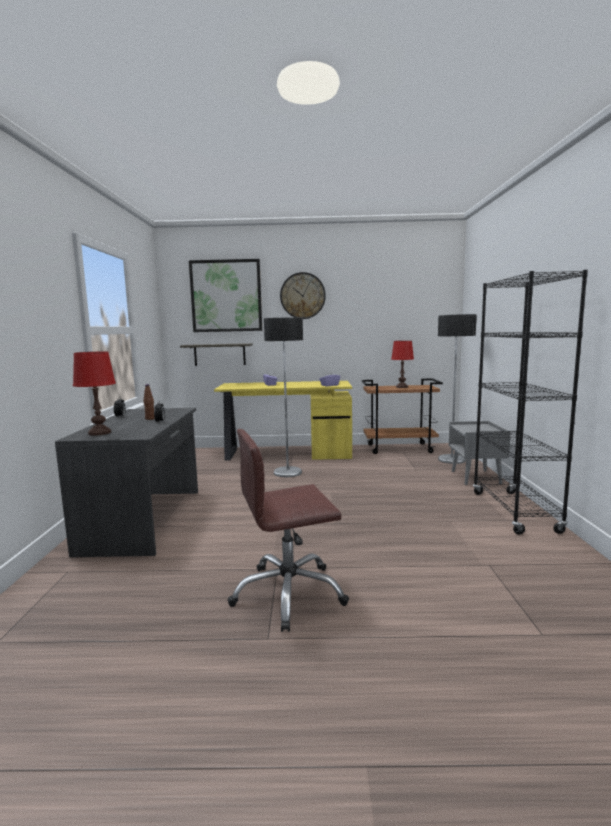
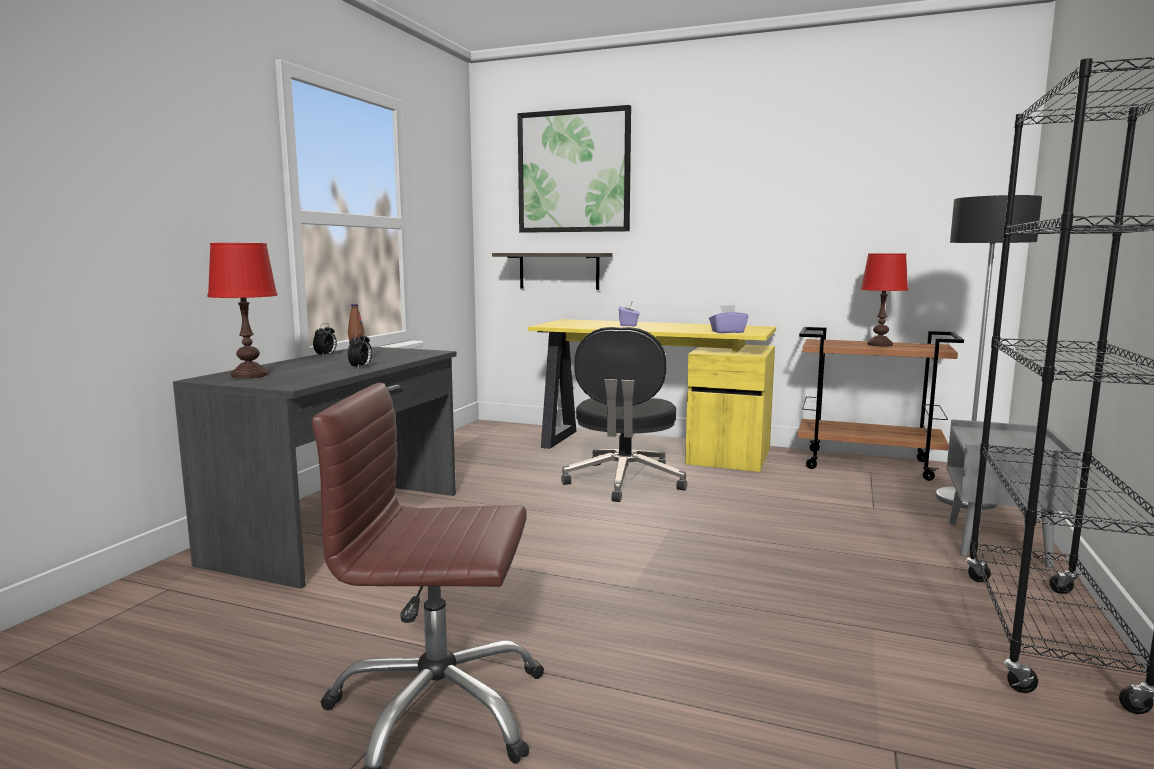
camera: 20 degrees right, 0 degrees up
(287, 473) = (624, 482): floor lamp -> black office chair
(302, 296) = (702, 169): wall clock -> none

